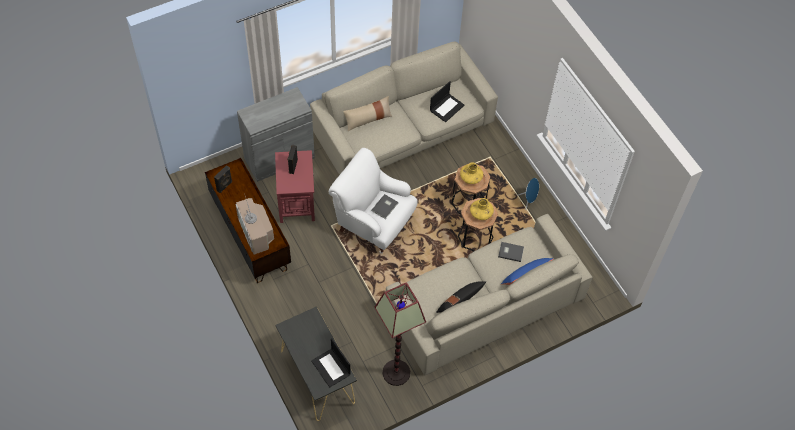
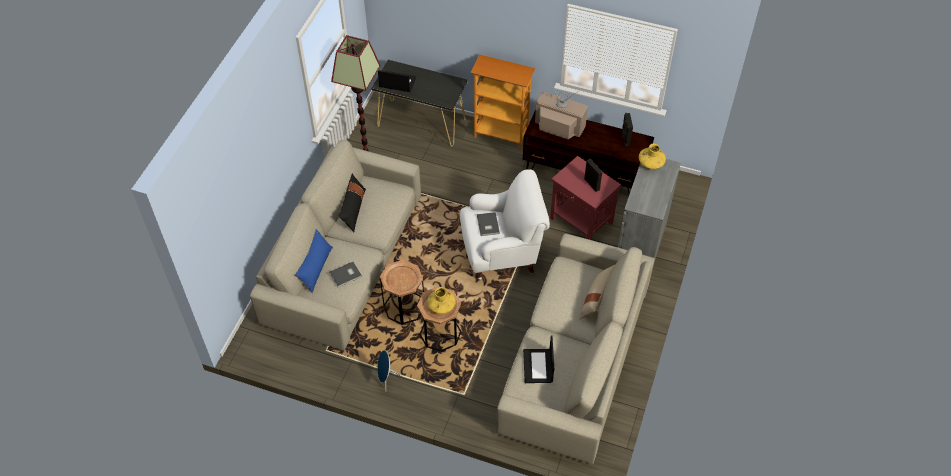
camera: 140 degrees right, 5 degrees down
(270, 314) = (501, 135): none -> bookcase
(481, 213) = (400, 279): yellow vase -> yellow vase (651, 163)

